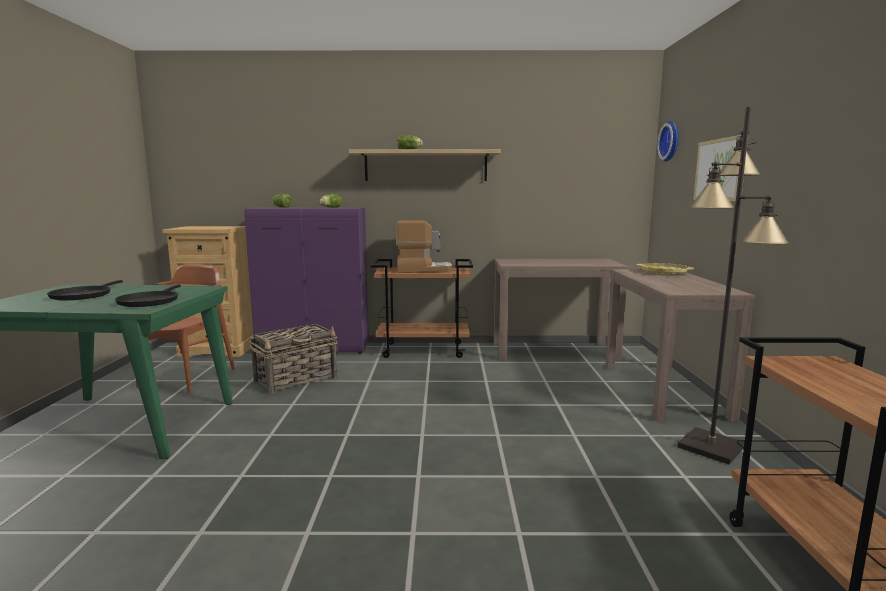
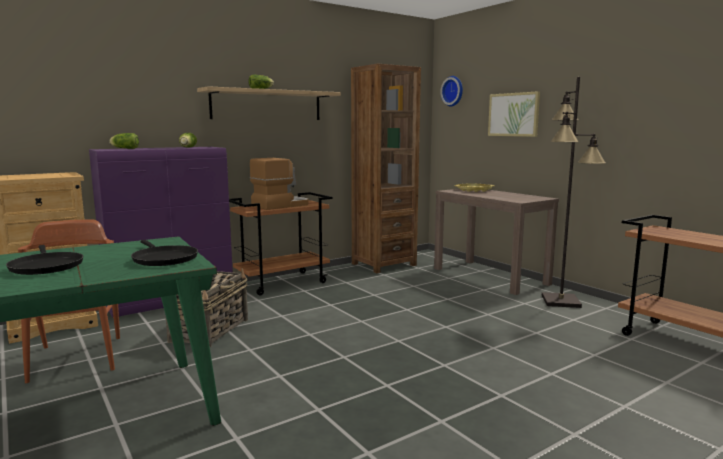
camera: 35 degrees left, 0 degrees up
(554, 351) = (383, 264): brown console table -> brown bookcase

